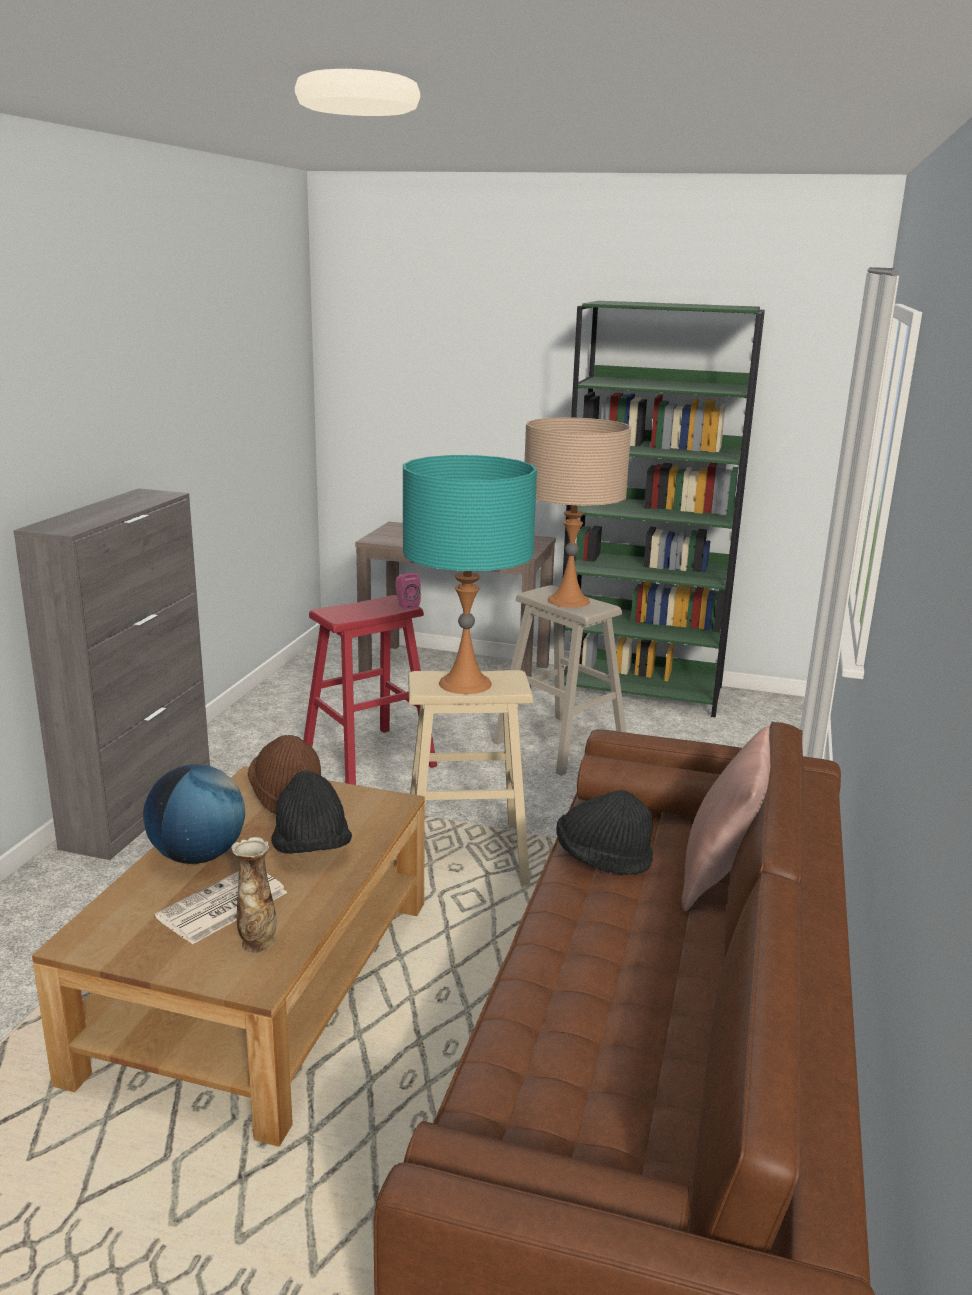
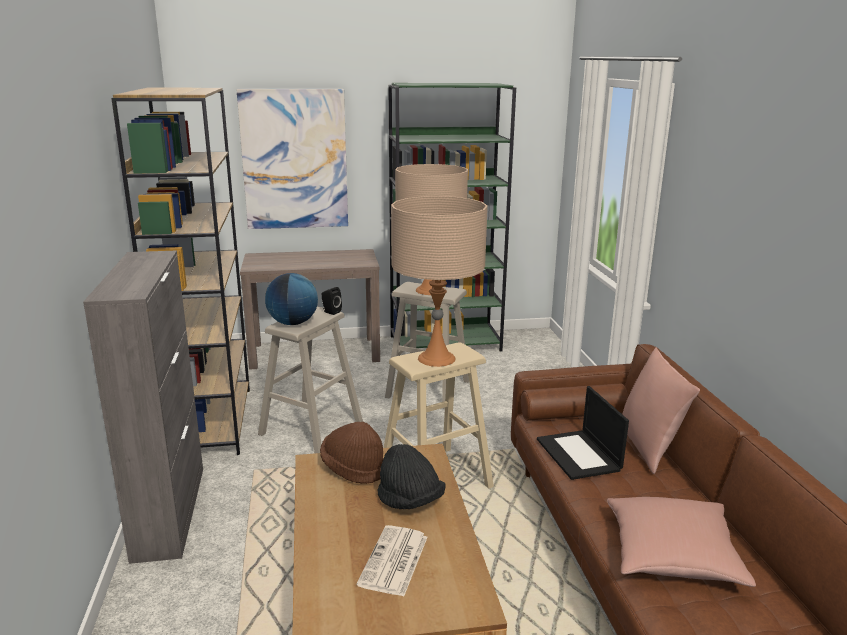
camera: 25 degrees left, 0 degrees up
(198, 856) = (336, 530): globe -> globe (293, 323)
(257, 942) = (446, 579): vase -> none
(263, 723) = (210, 422): none -> brown bookcase
(369, 758) = (311, 428): red stool -> beige stool
(406, 605) = (330, 312): pink speaker -> black speaker
(460, 401) = (294, 160): none -> picture
(465, 683) = (436, 358): turquoise table lamp -> beige table lamp
(588, 1015) = (672, 555): none -> pink pillow
(602, 859) = (579, 455): black hat -> laptop

